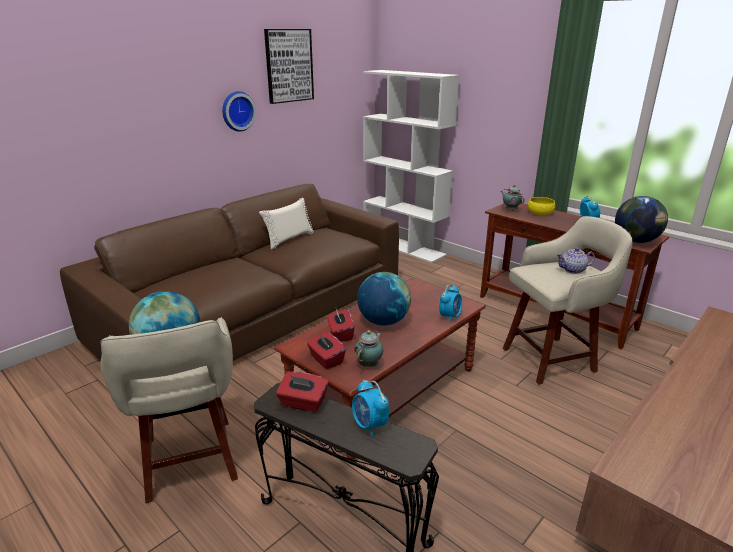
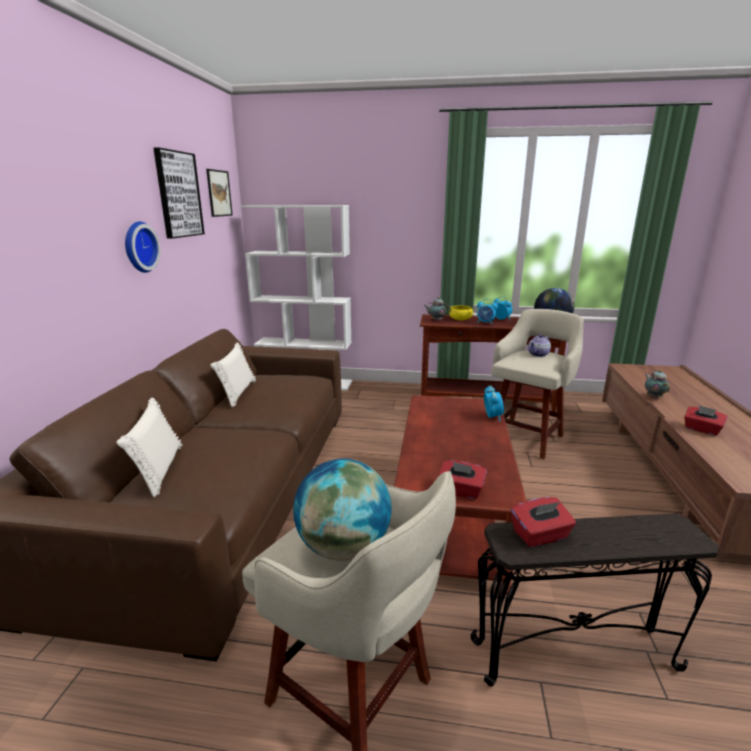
camera: 35 degrees left, 5 degrees down
(179, 278) = (158, 470): none -> white pillow
(340, 334) = (434, 463): red tissue box -> red tissue box (702, 429)
(342, 60) = (219, 193): none -> picture
(369, 364) = (501, 479): teapot -> teapot (653, 397)
(369, 425) = (620, 526): alarm clock -> alarm clock (485, 323)
(383, 321) = (450, 438): globe -> none

